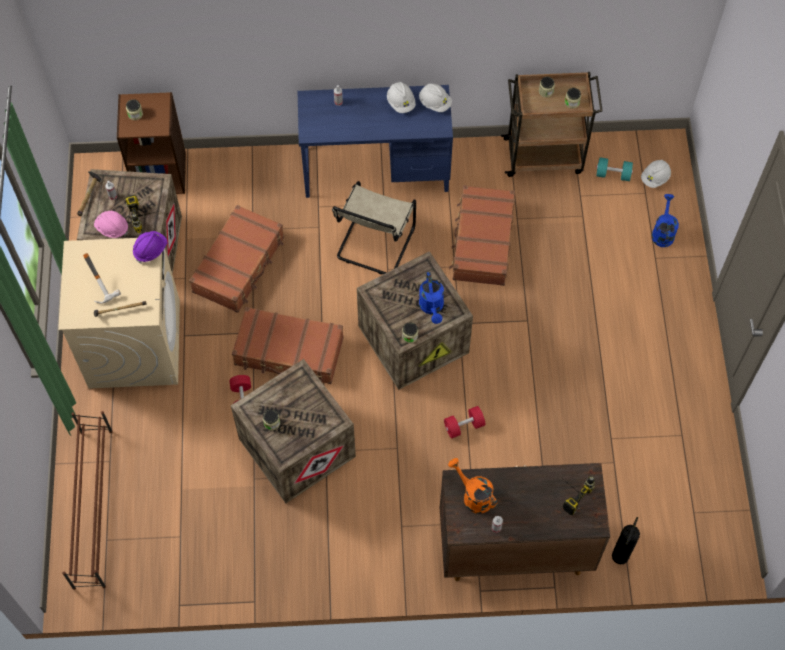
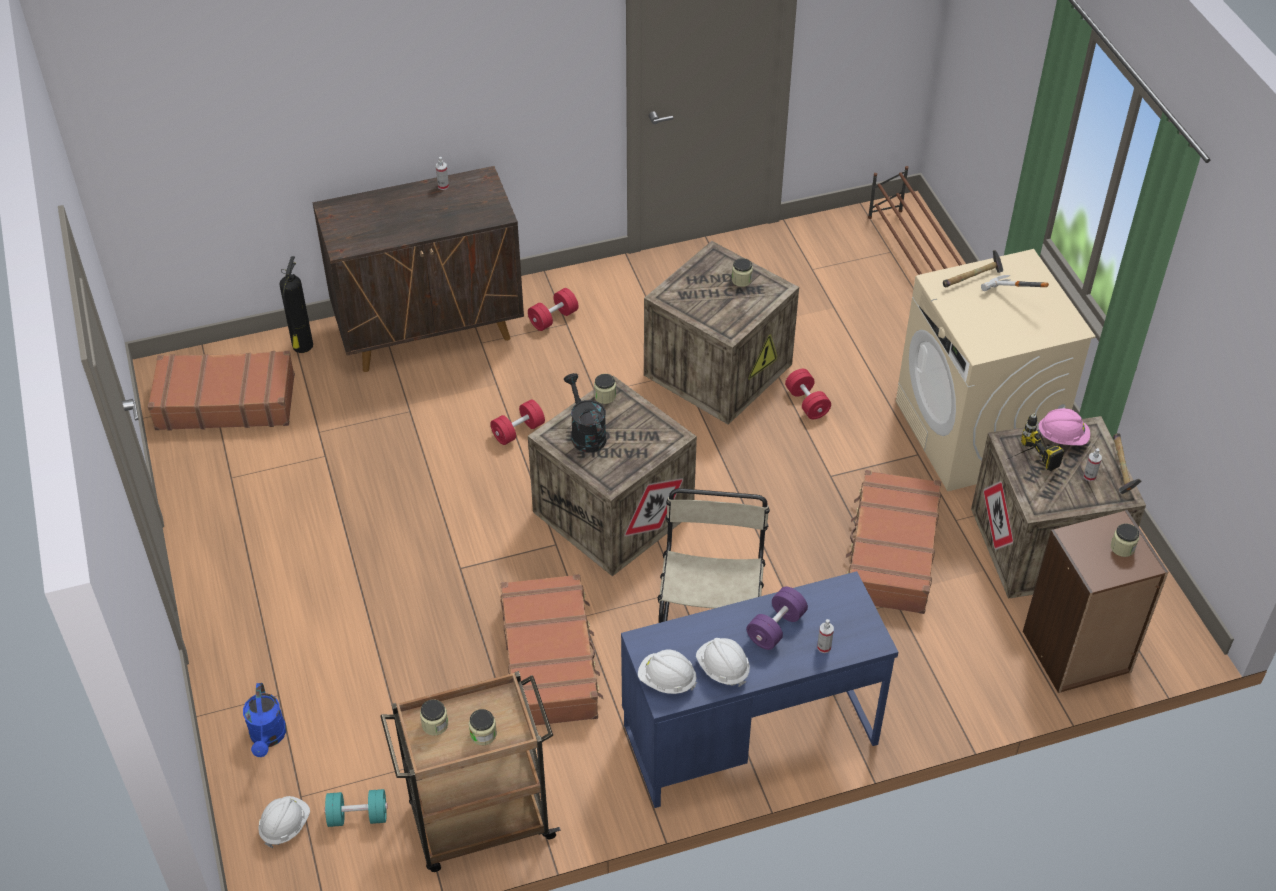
camera: 165 degrees right, 15 degrees down
(150, 250) = (976, 347): purple hard hat -> none
(289, 352) = (772, 464): brown suitcase -> brown suitcase (225, 401)
(361, 119) = (776, 628): none -> purple dumbbell
(410, 535) = (553, 318): none -> red dumbbell
(432, 307) = (585, 433): blue watering can -> black watering can
(473, 496) = (476, 206): orange watering can -> none
(568, 490) = (366, 229): power drill -> none

